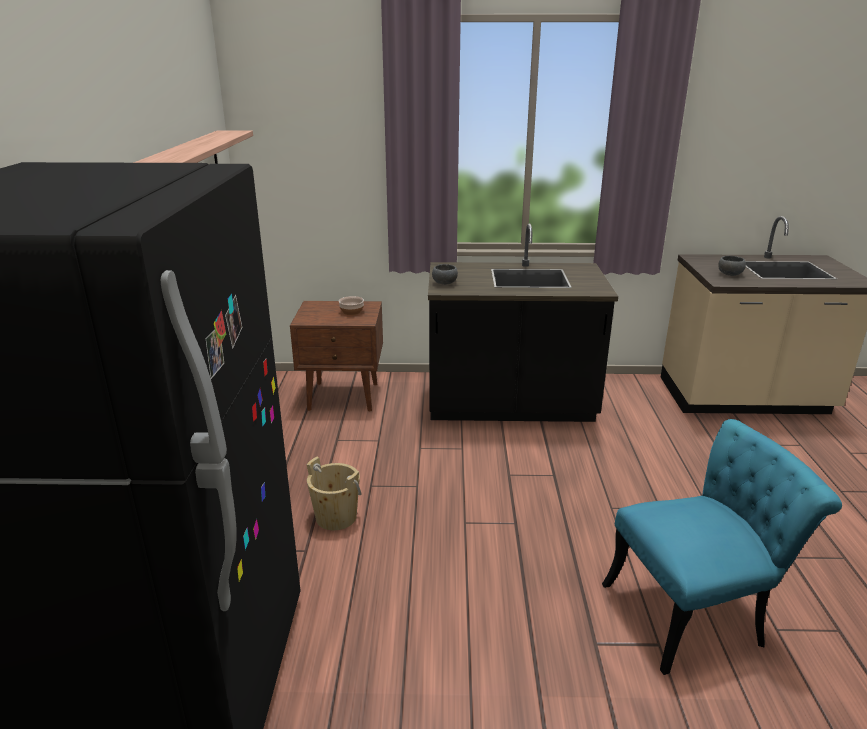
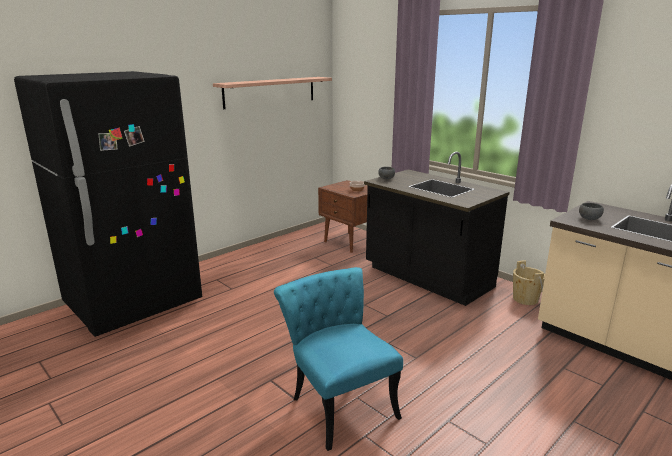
camera: 45 degrees right, 5 degrees down
(336, 517) = (261, 284): beige bucket -> beige bucket (525, 299)
(696, 612) = (338, 402): turquoise chair -> turquoise chair turned 150 degrees counterclockwise

